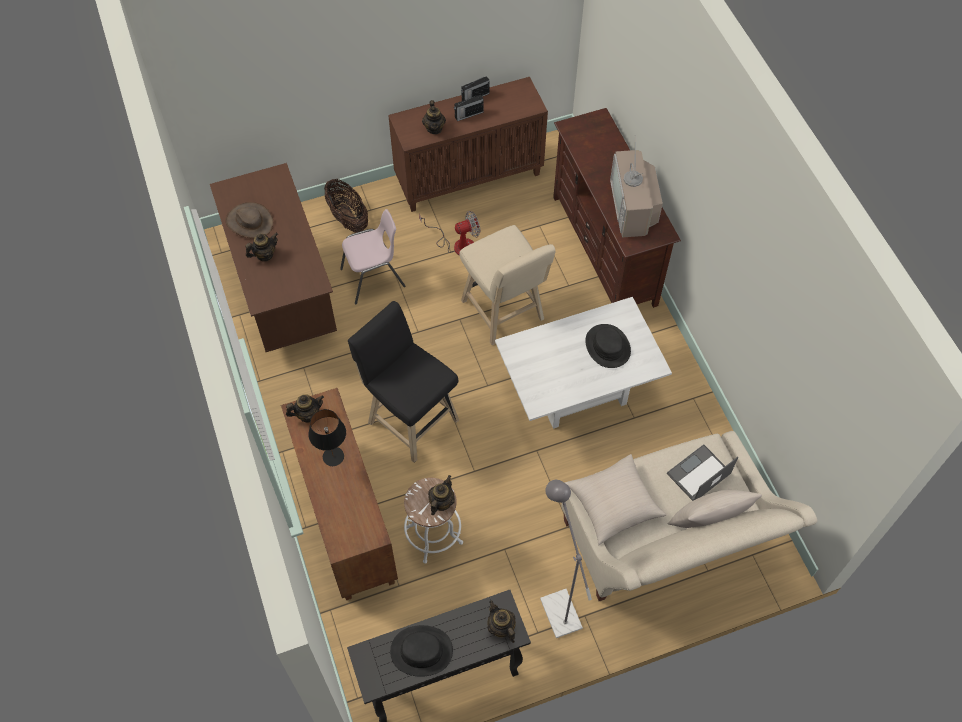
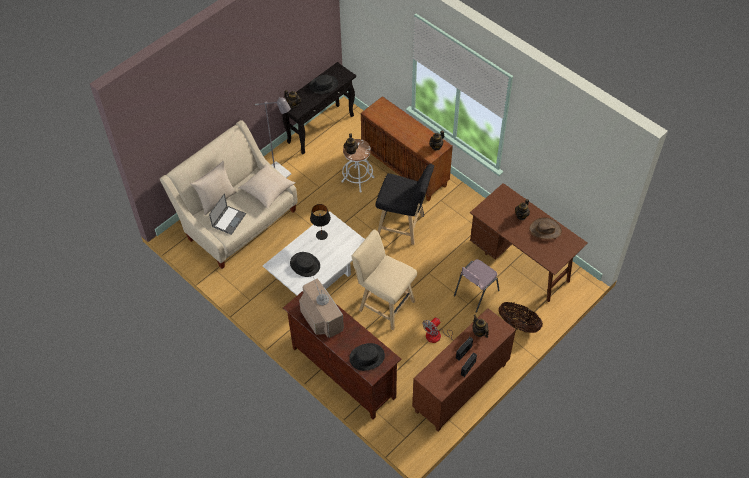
camera: 155 degrees right, 5 degrees down
(333, 457) = (410, 134): black table lamp -> black table lamp (321, 235)
(596, 138) = (367, 357): none -> black hat

